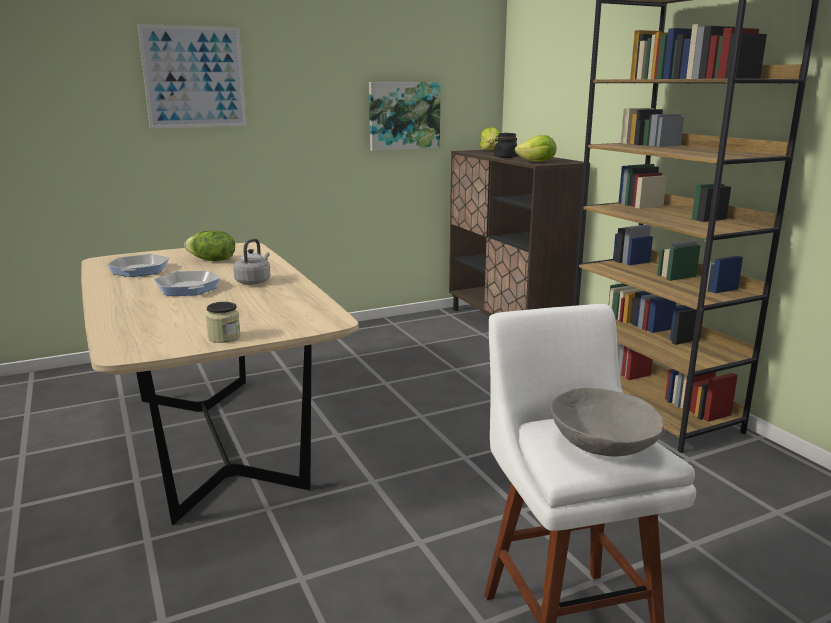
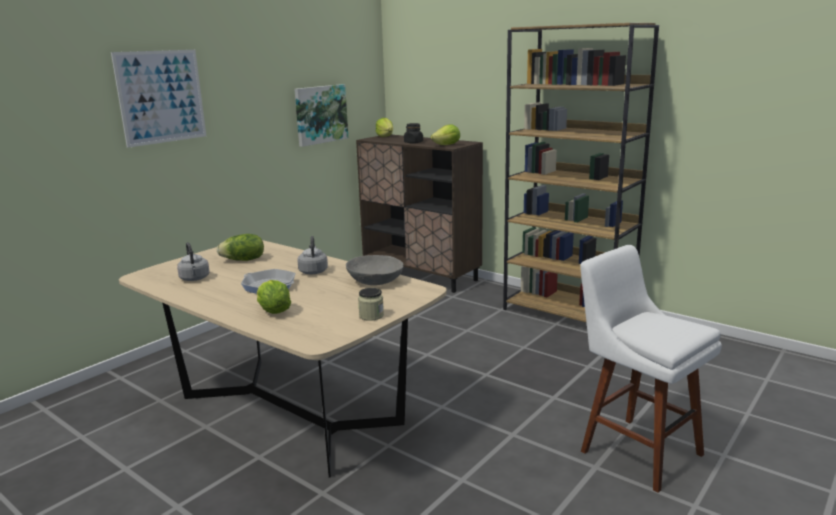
camera: 25 degrees left, 0 degrees up
(139, 270) = (195, 279): frying pan -> grey kettle
(144, 313) = (273, 311): none -> lettuce
(602, 443) = (669, 328): grey bowl -> grey bowl (375, 281)

